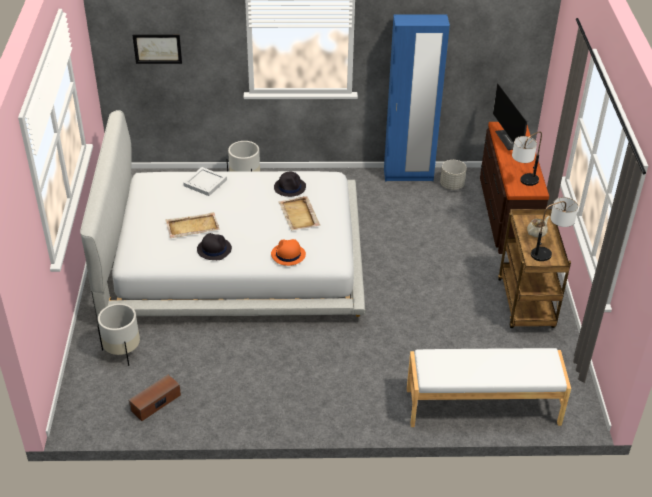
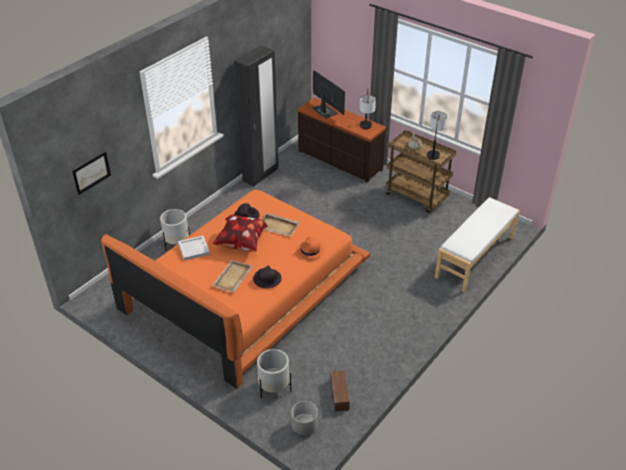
camera: 50 degrees left, 0 degrees up
(233, 258) = (245, 288): white bed -> orange bed
(245, 207) = (242, 244): none -> pillow
(408, 175) = (261, 175): blue wardrobe -> black wardrobe
(451, 185) = (290, 164): grey planter -> grey planter (304, 426)
(511, 140) = (324, 111): monitor -> monitor turned 150 degrees counterclockwise

